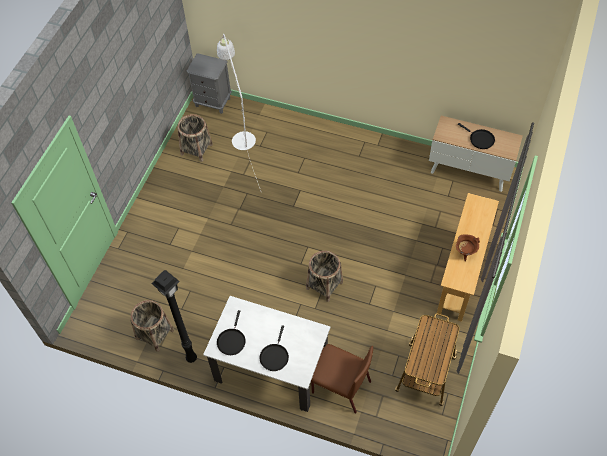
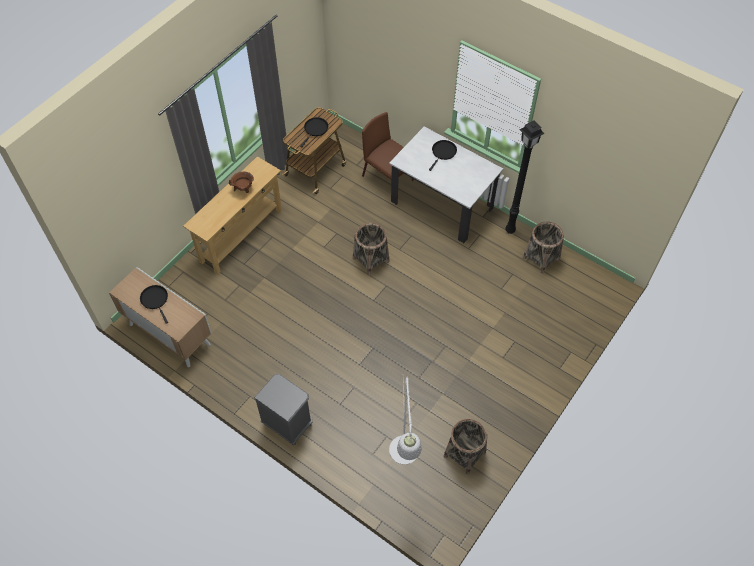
camera: 165 degrees left, 0 degrees up
(213, 102) = (429, 524): grey nightstand -> grey nightstand (288, 424)
(231, 340) = (476, 172): black frying pan -> black frying pan (315, 129)

